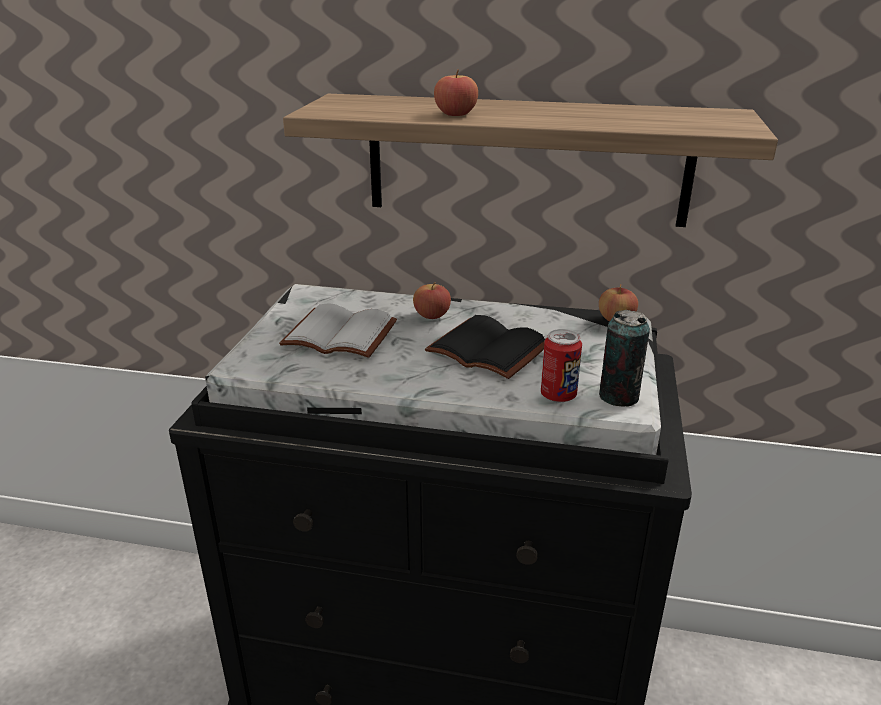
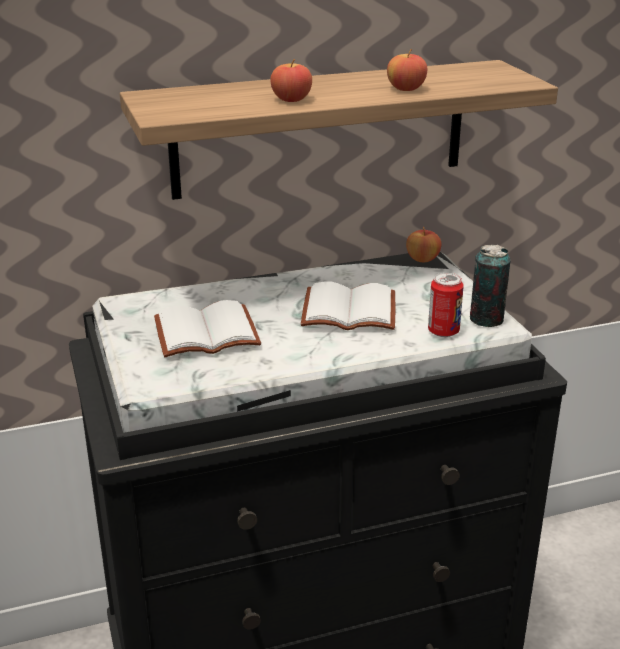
camera: 30 degrees left, 0 degrees up
(432, 315) = (267, 294): apple -> apple (406, 89)
(485, 351) = (347, 312): black book -> white book

